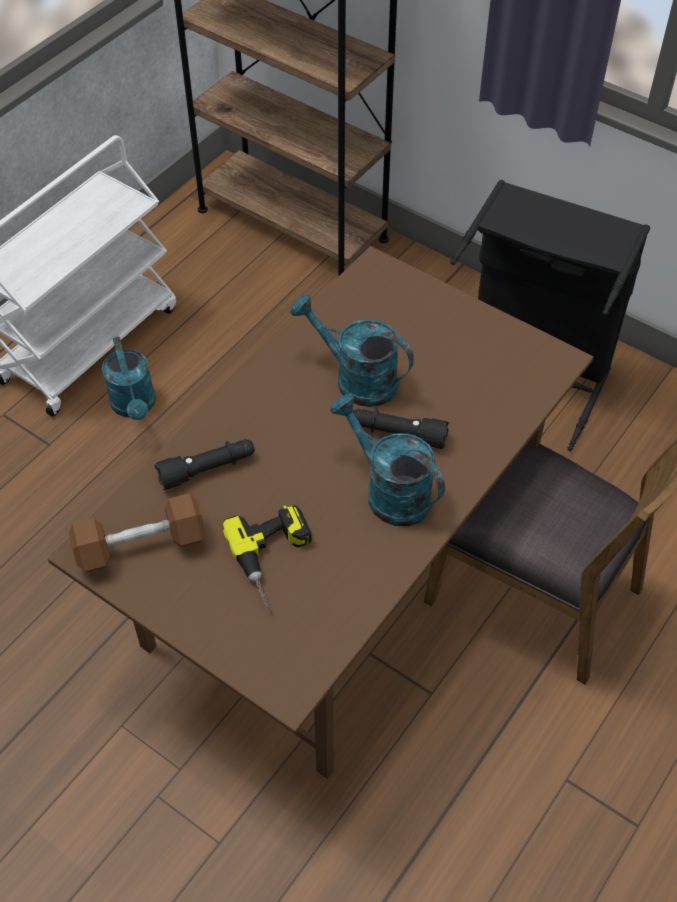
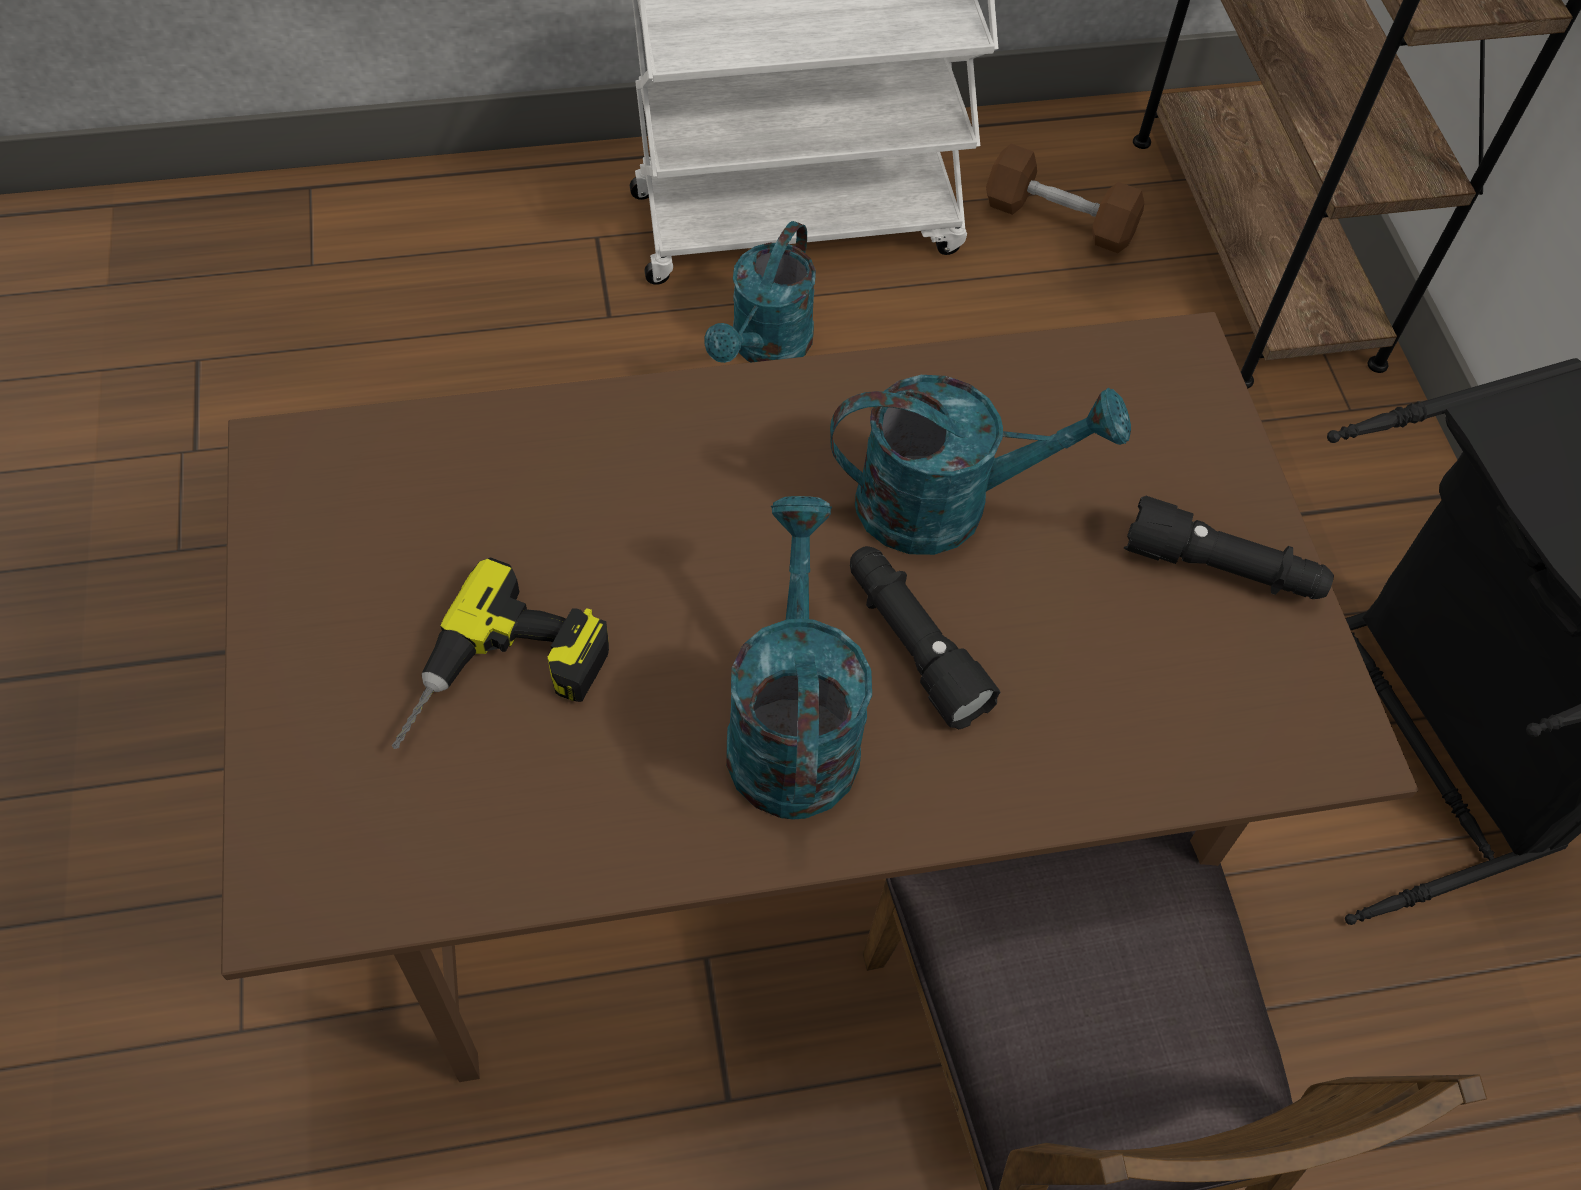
camera: 40 degrees right, 5 degrees up
(141, 545) = (356, 503): brown dumbbell -> brown dumbbell (1059, 219)
(207, 469) = (570, 466): black flashlight -> black flashlight (1222, 569)
(356, 379) = (946, 504): turquoise watering can -> turquoise watering can turned 105 degrees clockwise

